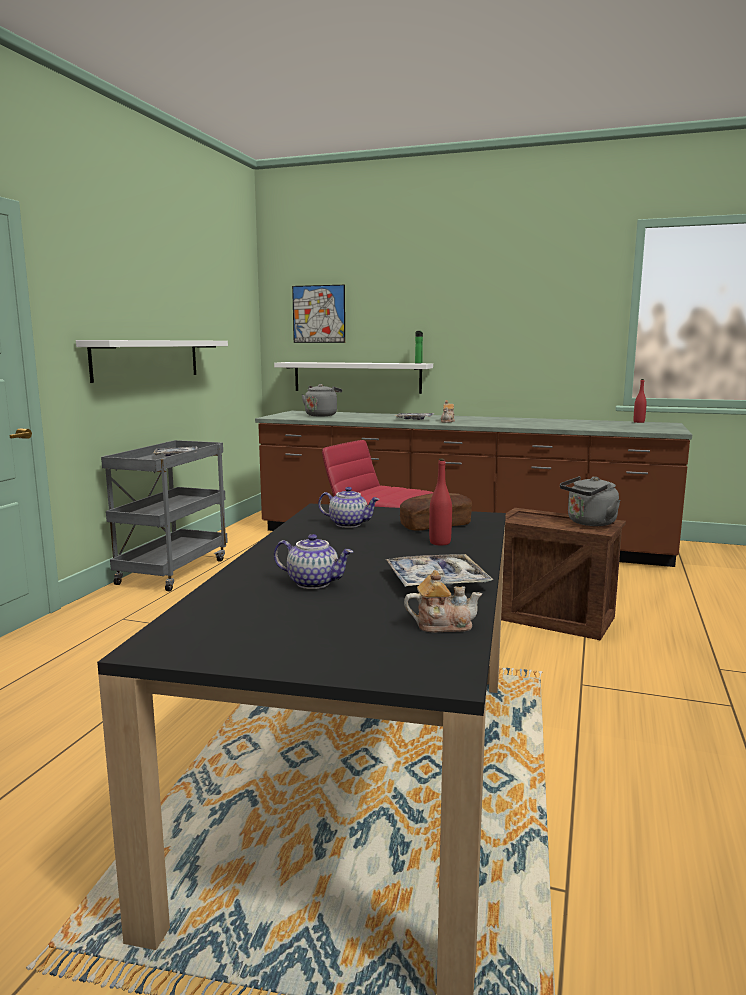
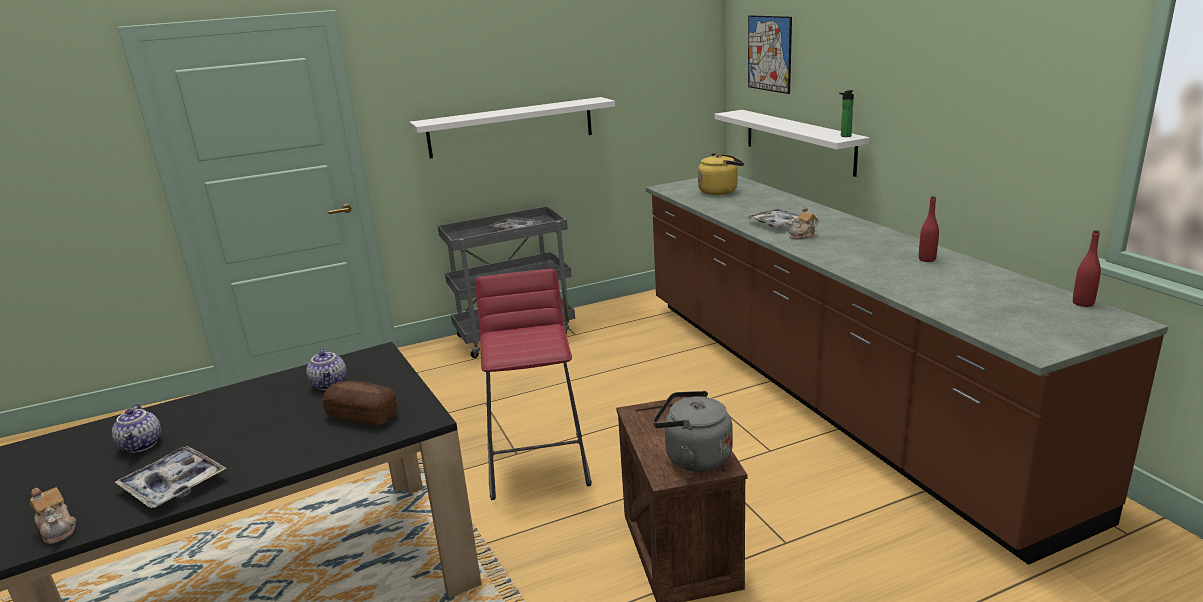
camera: 50 degrees right, 10 degrees up
(322, 415) = (720, 191): grey kettle -> yellow kettle
(440, 542) = (300, 440): red bottle -> red bottle (927, 259)

